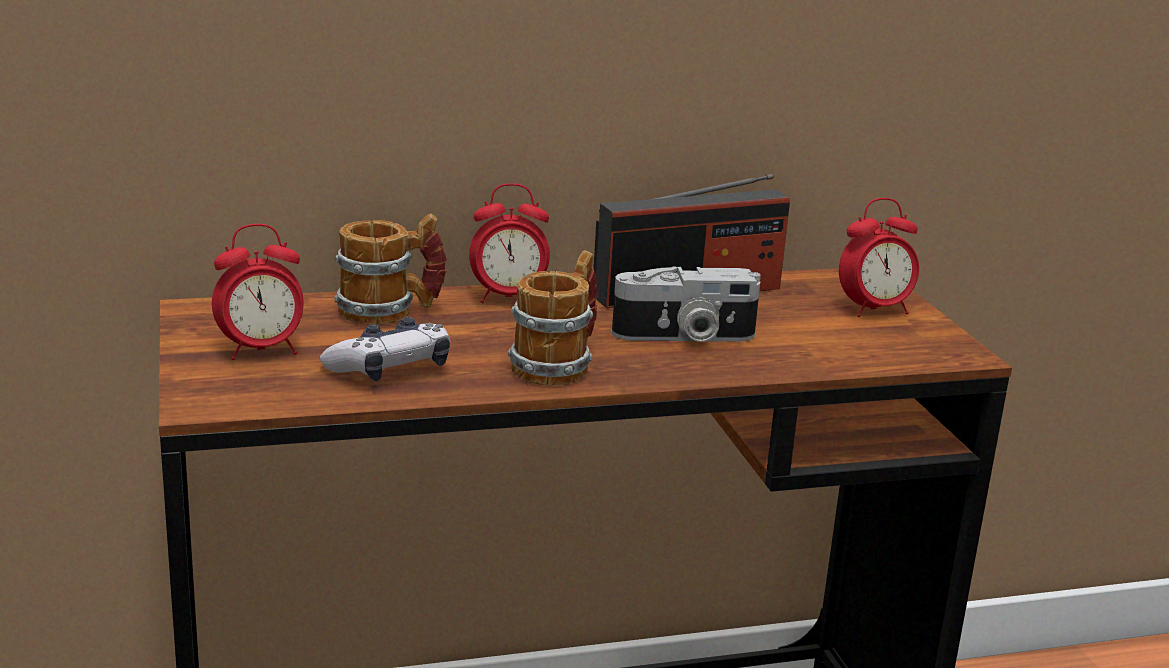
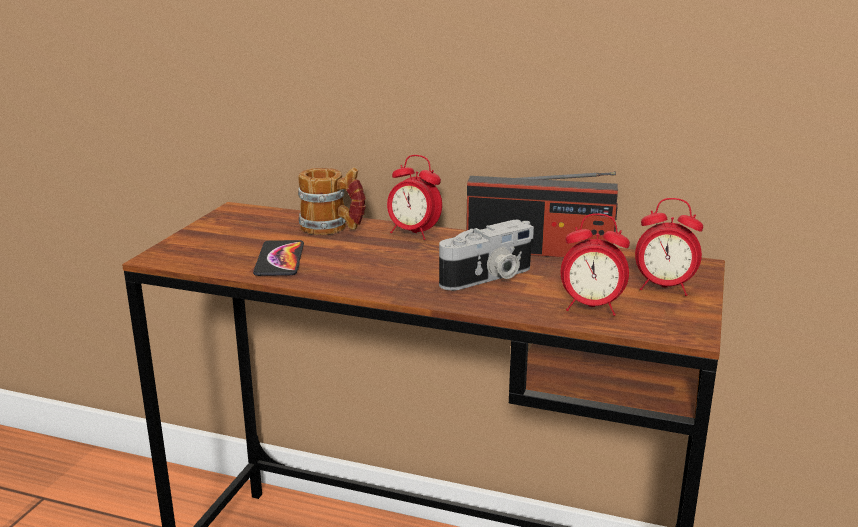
camera: 35 degrees right, 0 degrees up
(261, 351) = (230, 236): alarm clock -> alarm clock (591, 308)
(390, 369) = (279, 259): game controller -> phone
(559, 364) = (379, 277): mug -> none
(684, 337) = (489, 278): camera -> camera turned 60 degrees counterclockwise

